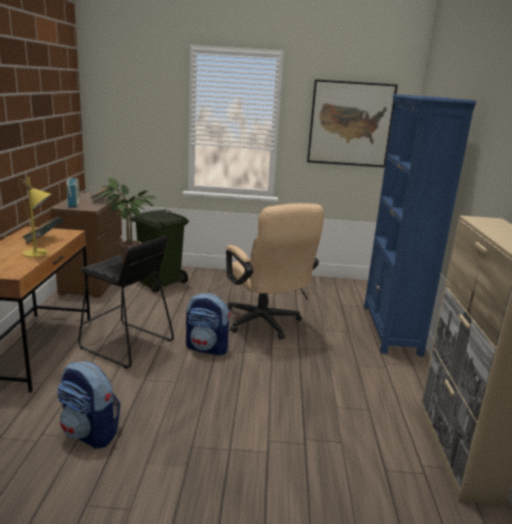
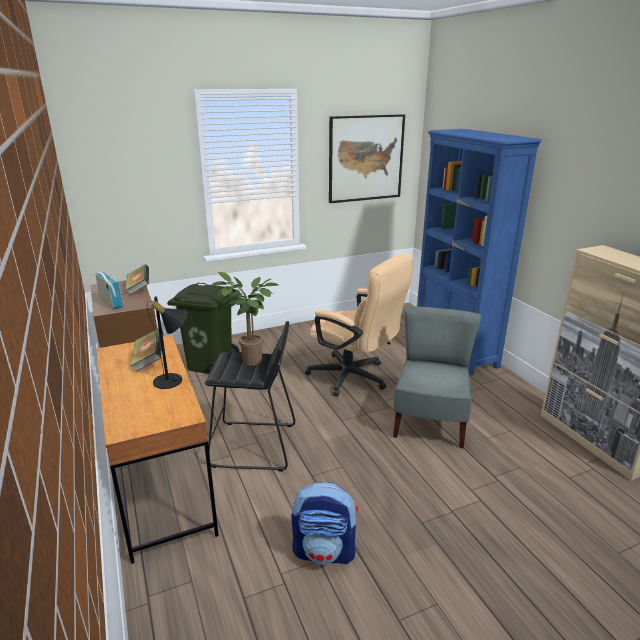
camera: 25 degrees left, 5 degrees up
(39, 254) = (173, 381): yellow table lamp -> black table lamp
(207, 348) = (332, 421): backpack -> none
(293, 377) = (430, 423): none -> grey chair

